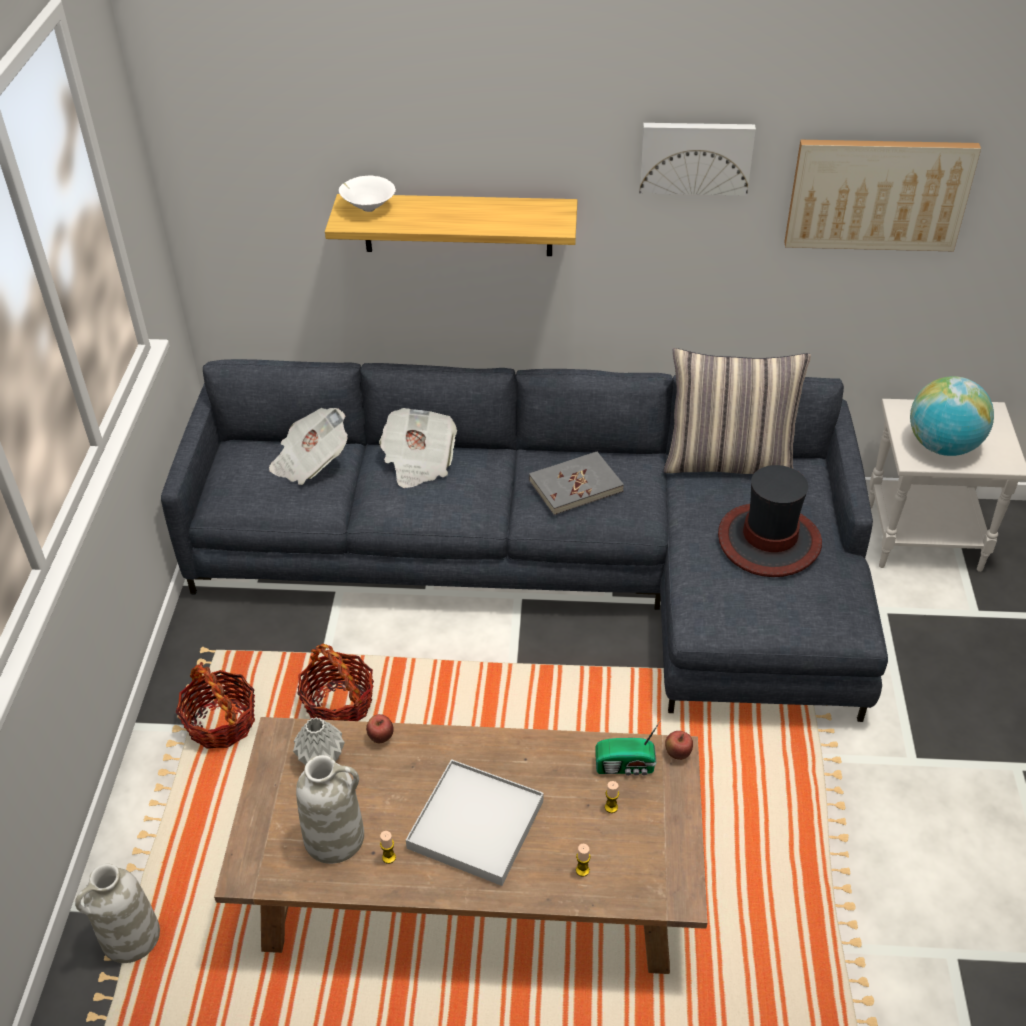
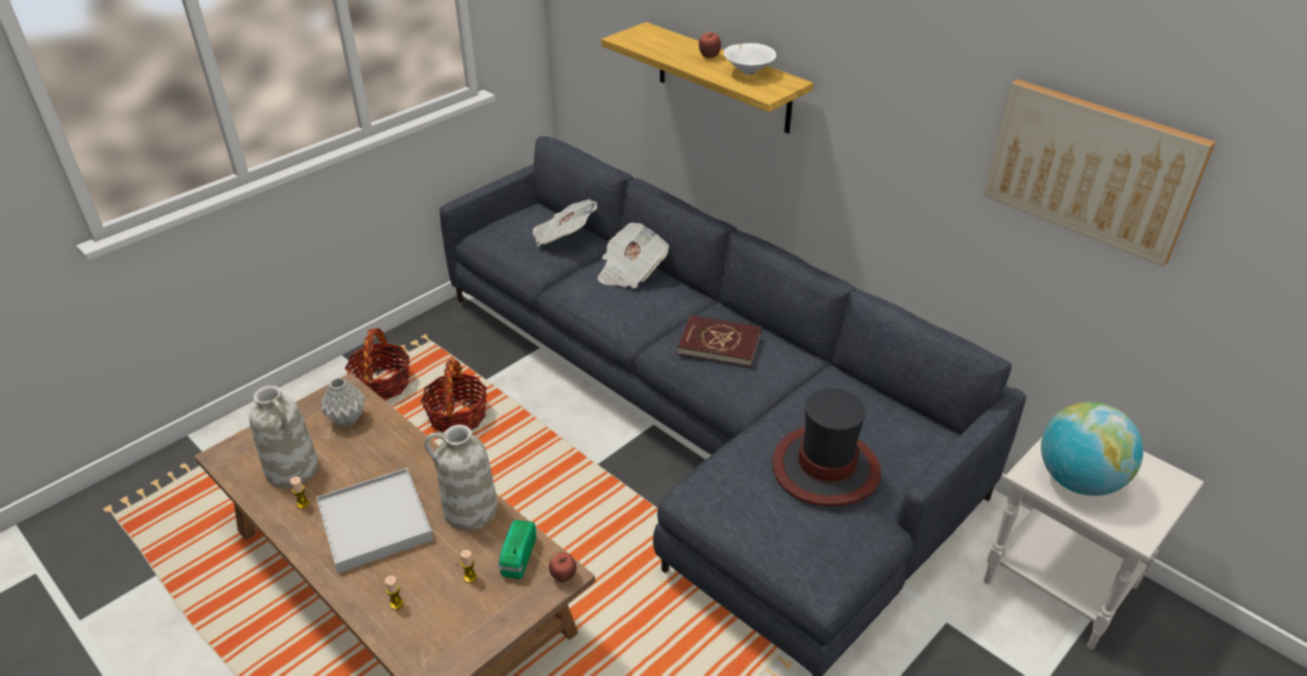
camera: 40 degrees right, 5 degrees down
(130, 938) = (193, 471): white vase -> white vase (469, 511)
(367, 208) = (651, 36): white bowl -> white bowl (748, 72)
(381, 737) = (395, 429): apple -> apple (709, 56)
(575, 486) = (719, 343): grey book -> red book
(626, 766) = (517, 558): radio -> radio turned 60 degrees clockwise
(695, 157) = (916, 69): picture -> none
(729, 461) = (872, 394): pillow -> none

